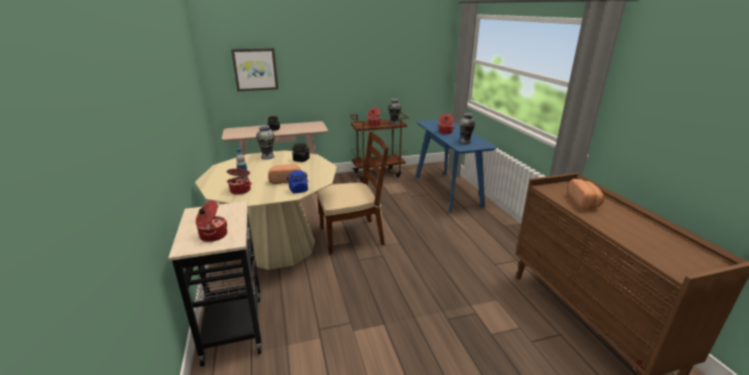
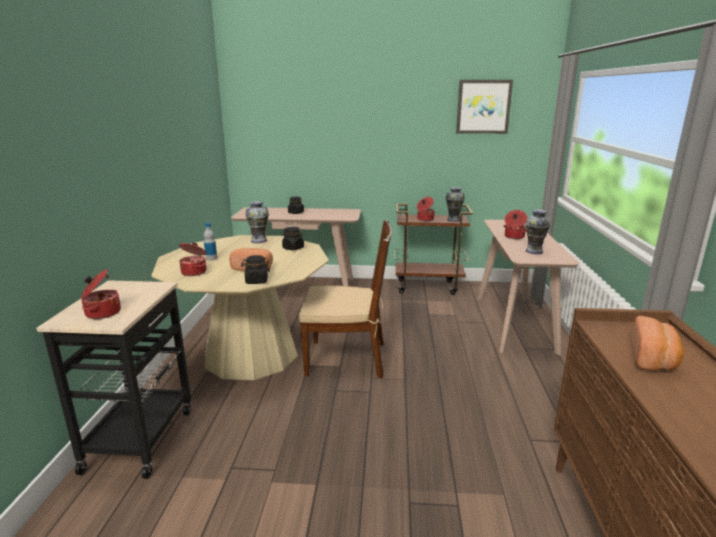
camera: 20 degrees right, 5 degrees down
(255, 69) = (284, 140): picture -> picture (483, 107)
(298, 190) = (256, 281): blue jar -> black jar
(447, 191) = (514, 322): blue console table -> beige console table

